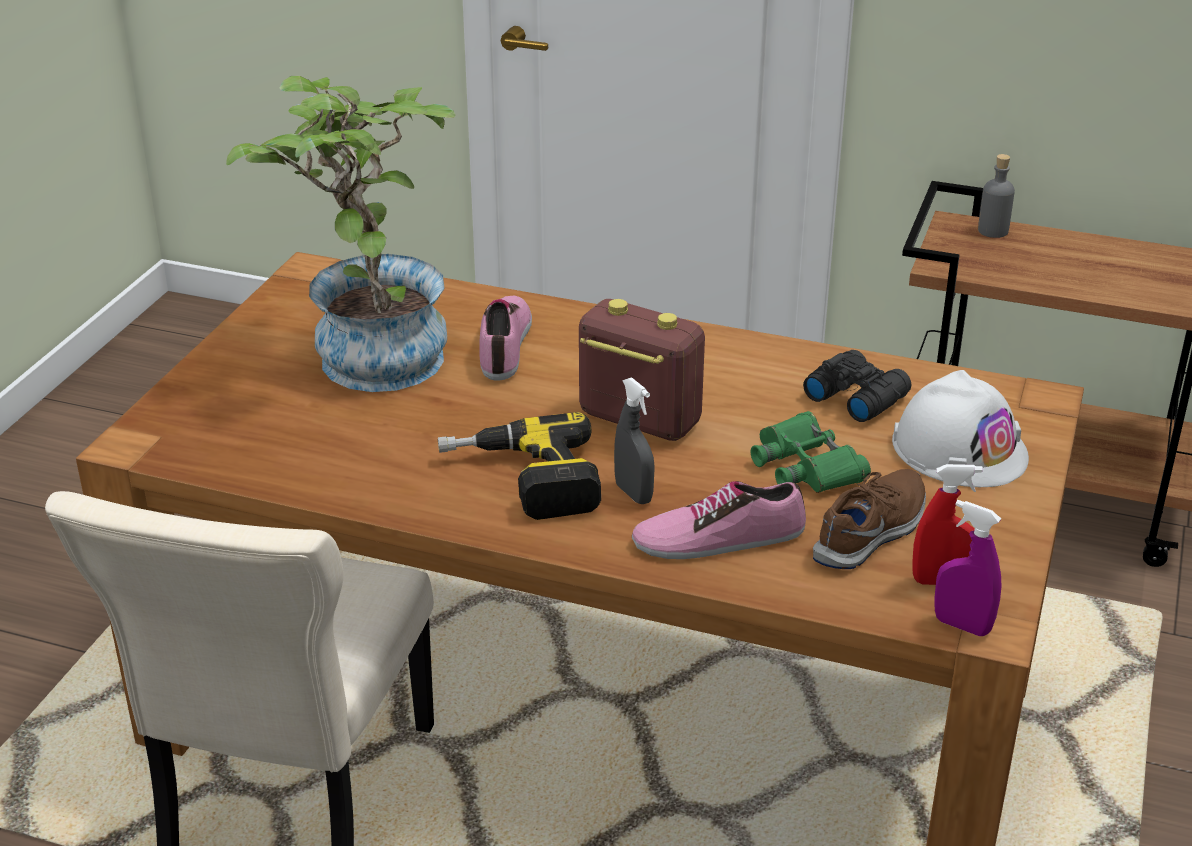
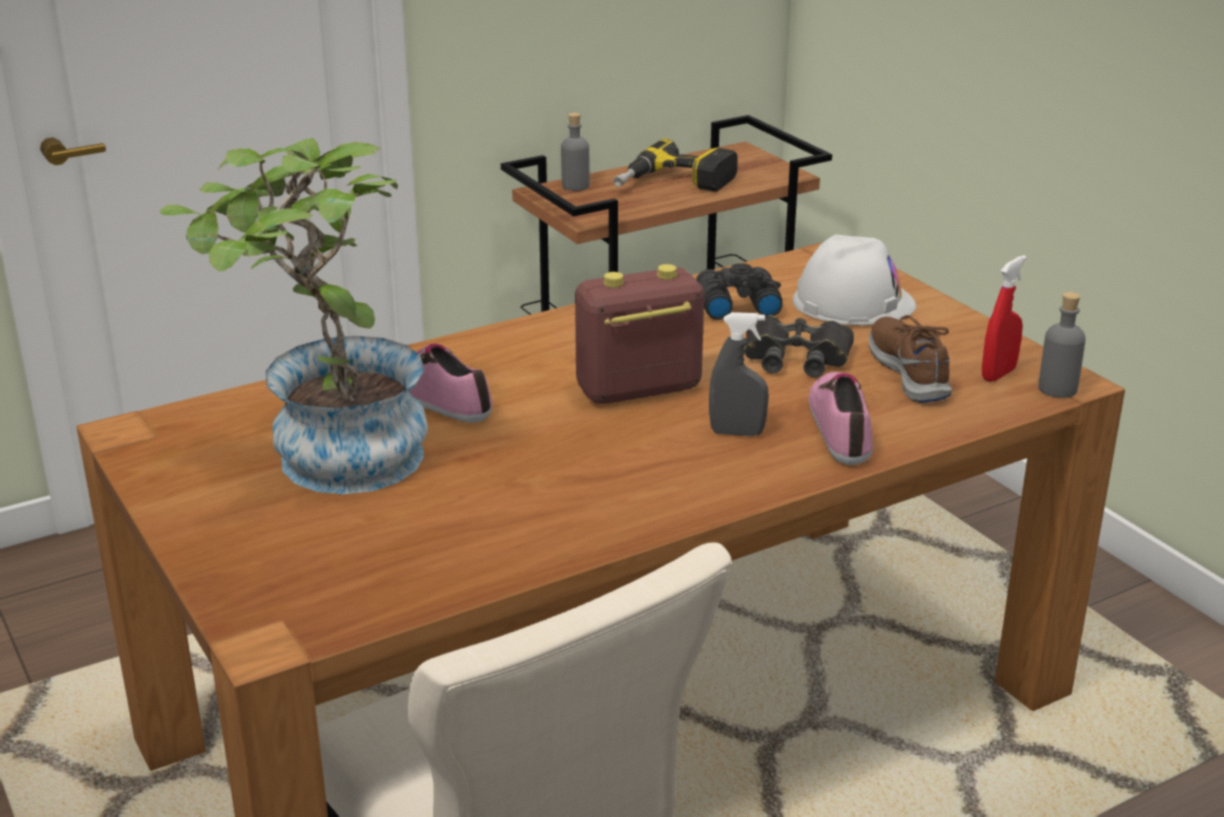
camera: 50 degrees left, 5 degrees down
(522, 482) = (651, 470): power drill -> power drill (674, 185)
(718, 538) = (842, 426): shoe -> shoe turned 150 degrees clockwise
(806, 465) = (796, 357): green binoculars -> black binoculars
(962, 625) = (1057, 389): purple spray bottle -> grey bottle

